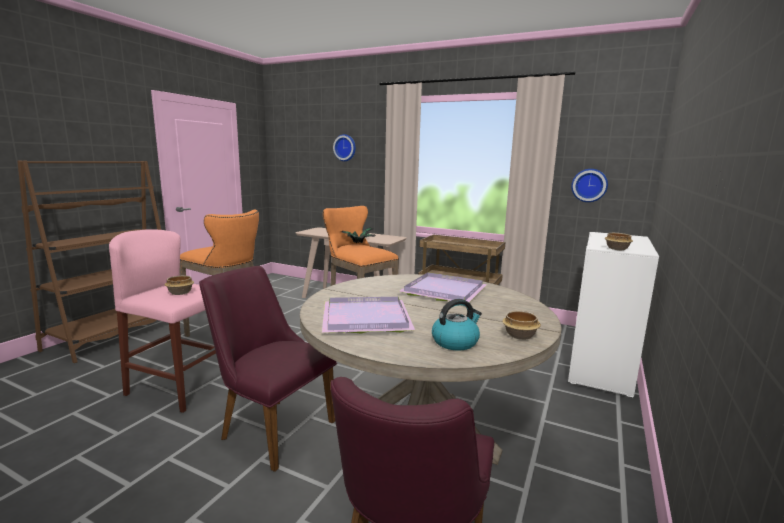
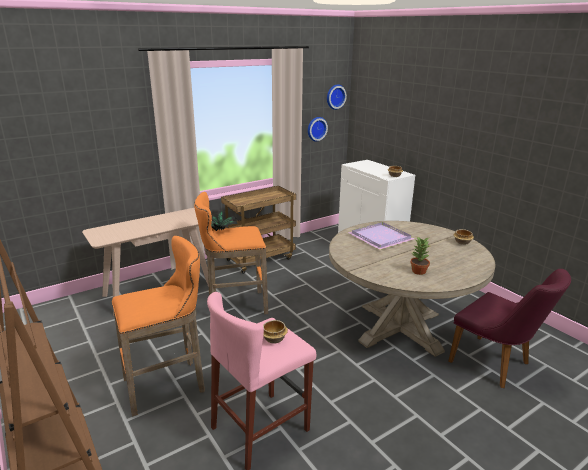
camera: 60 degrees left, 10 degrees up
(270, 427) = (359, 385): purple chair -> none
(345, 148) = (90, 125): wall clock -> wall clock (335, 96)
(364, 317) = (418, 271): purple tray -> potted plant
(455, 342) = (465, 258): kettle -> none

